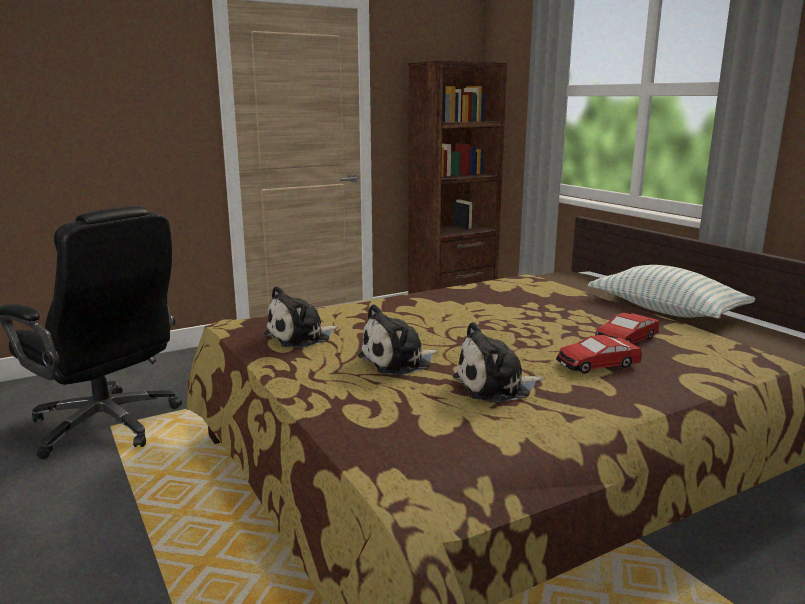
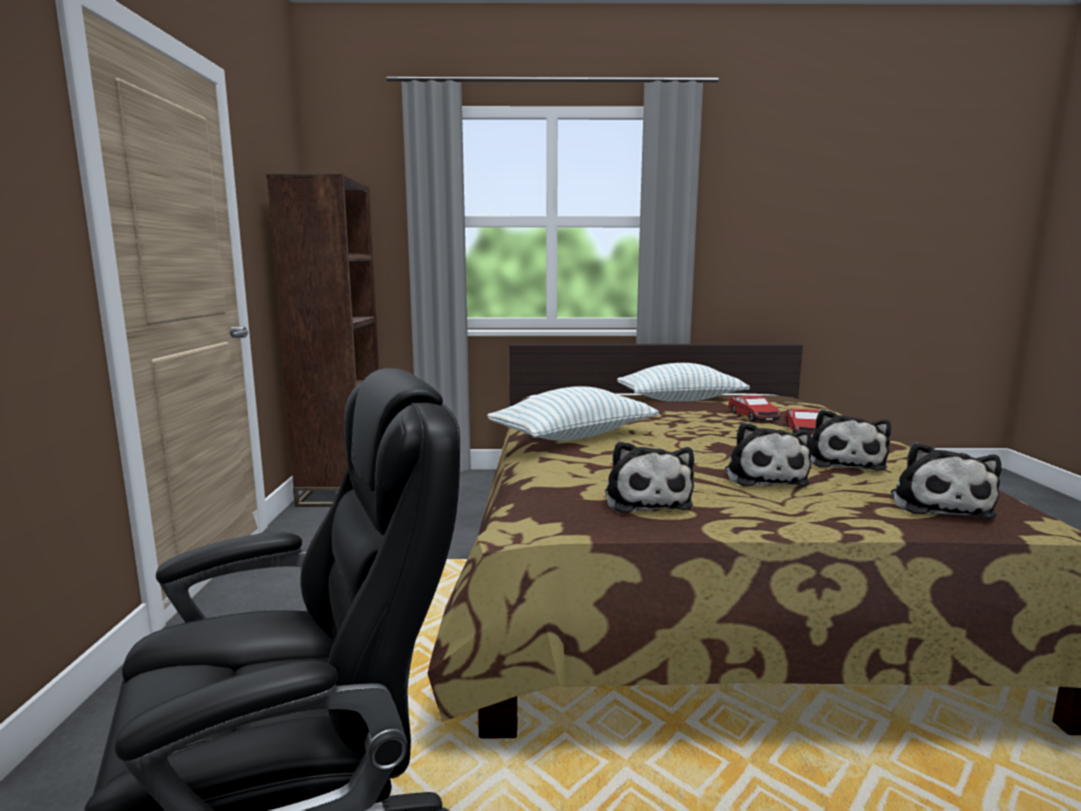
camera: 60 degrees left, 5 degrees down
(399, 428) = (939, 505): none -> plush toy
(433, 299) = (573, 437): none -> pillow

